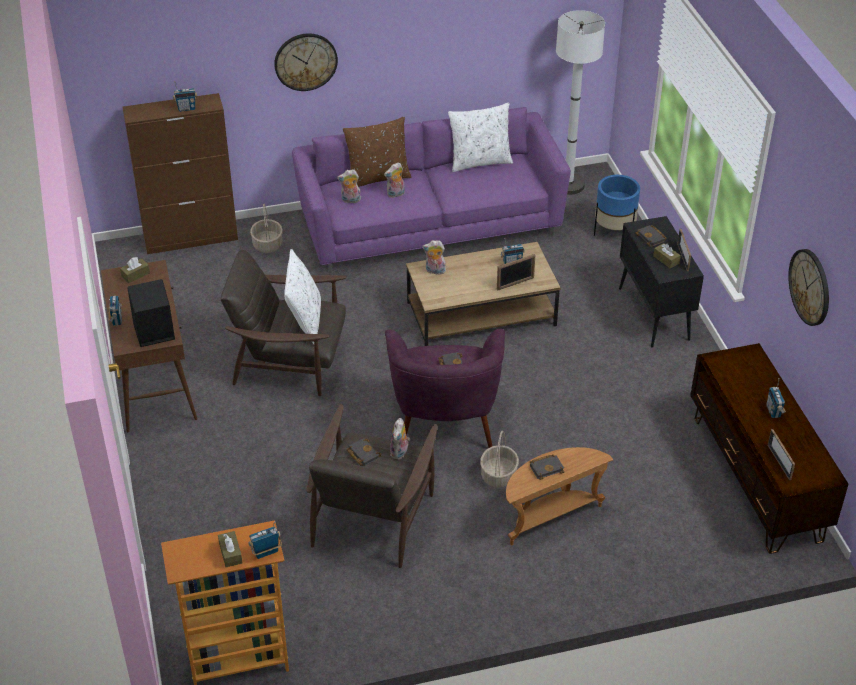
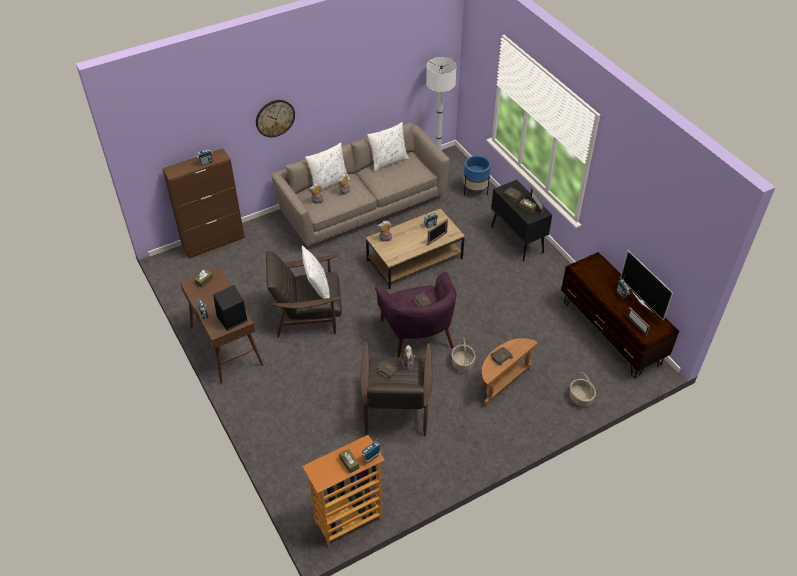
camera: 15 degrees left, 5 degrees up
(268, 245) = (265, 238): basket -> basket (581, 398)
(378, 177) = (329, 183): brown pillow -> white pillow
(430, 225) = (362, 206): purple sofa -> beige sofa
(804, 428) = (642, 301): none -> television
(810, 287) = (637, 218): wall clock -> none

